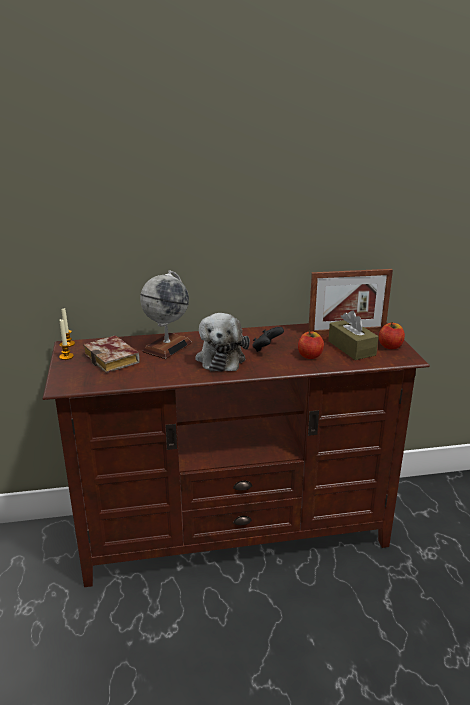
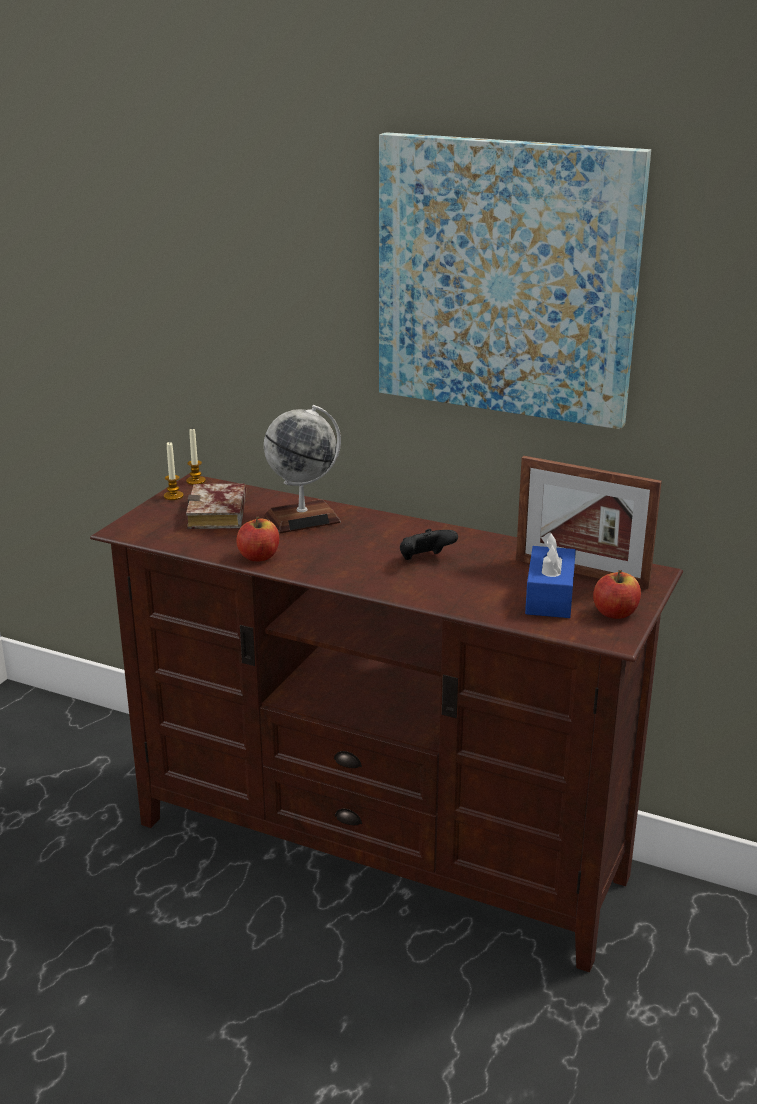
camera: 35 degrees right, 0 degrees up
(221, 358) = (348, 553): plush toy -> none
(276, 170) = (506, 279): none -> picture
(310, 356) = (470, 588): apple -> apple (259, 557)
(351, 348) = (549, 597): brown tissue box -> blue tissue box

